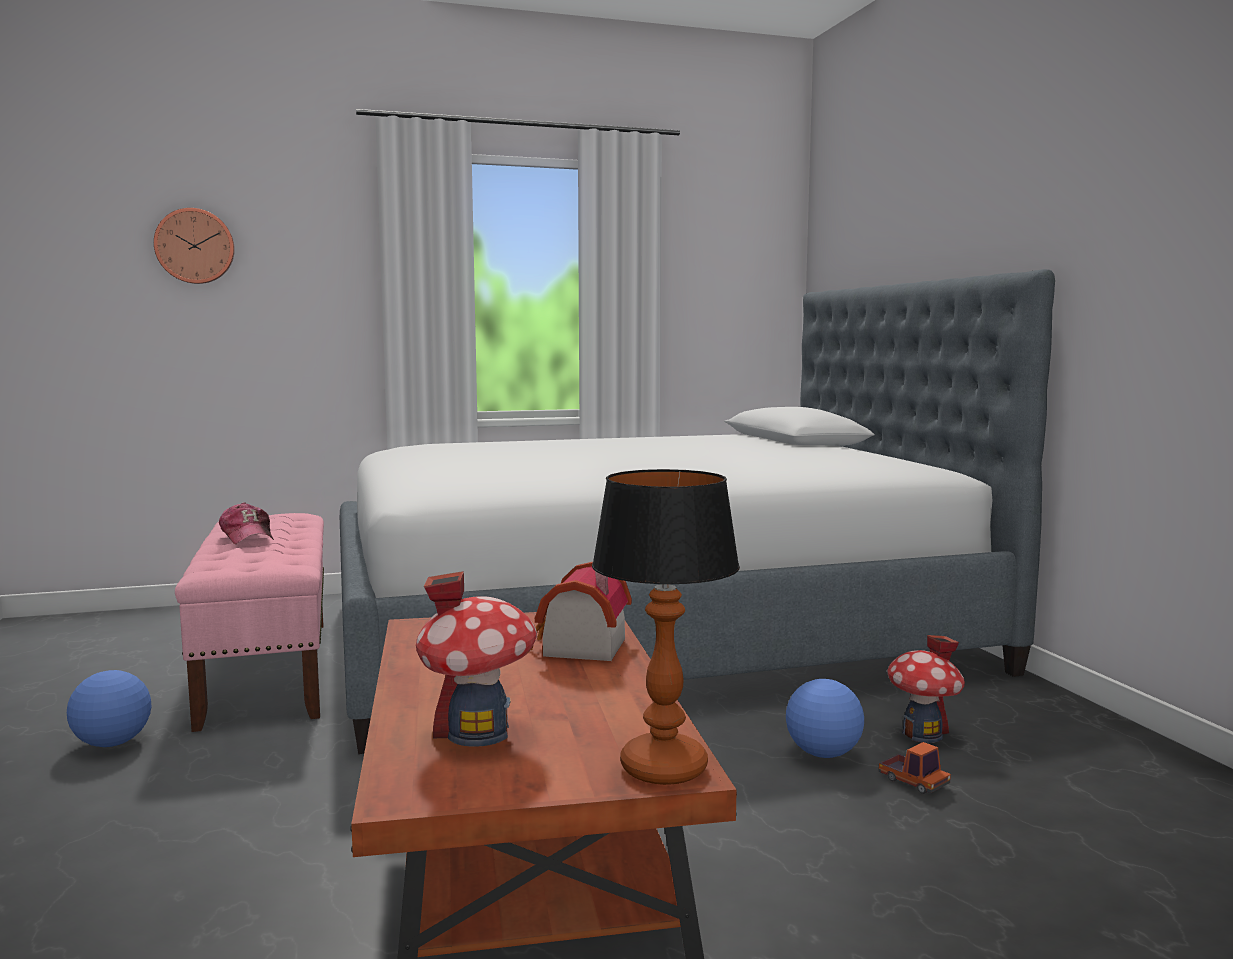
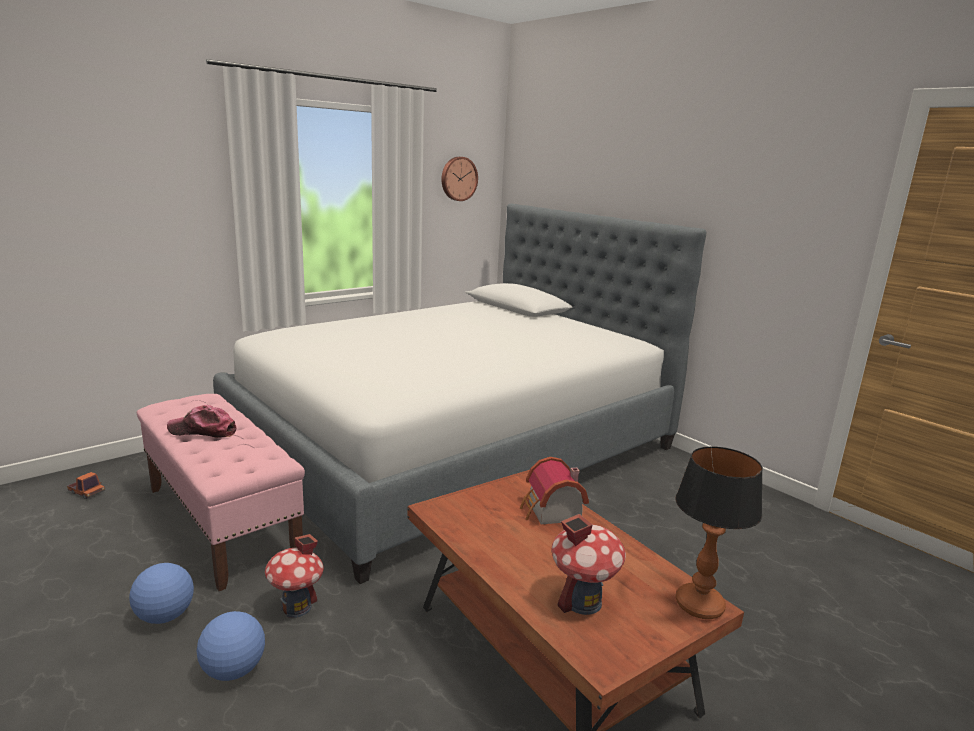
camera: 25 degrees left, 10 degrees up
(195, 246) = (66, 172): wall clock -> wall clock (458, 178)
(248, 537) = (203, 431): cap -> cap turned 150 degrees clockwise
(823, 754) = (620, 524): football -> football (233, 670)
(913, 781) = (674, 535): toy truck -> toy truck (86, 492)
(922, 734) = (655, 500): toy house -> toy house (296, 607)

